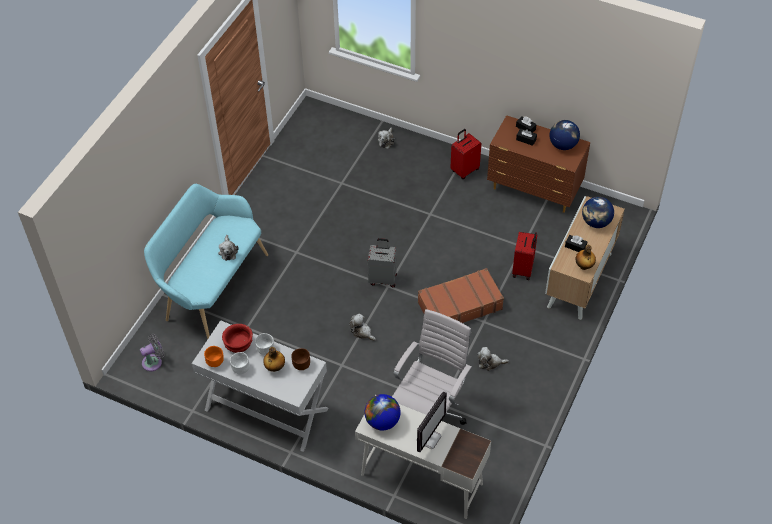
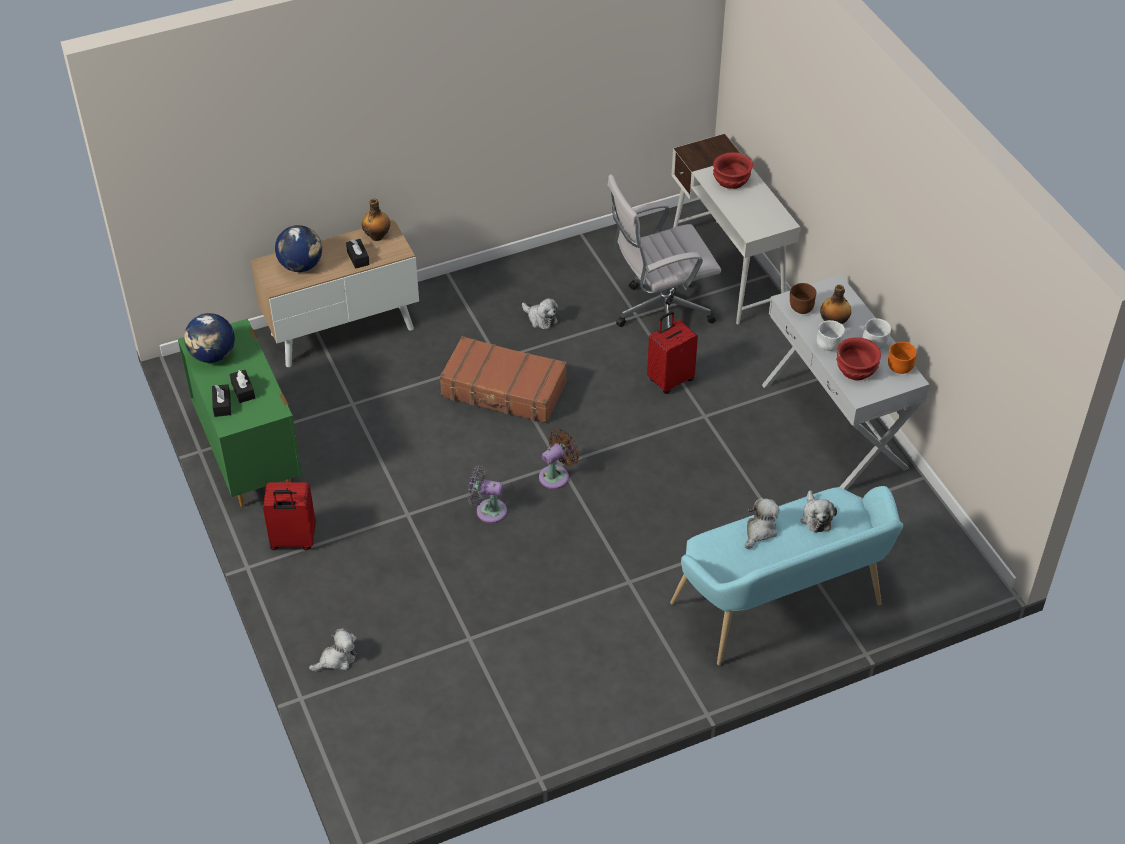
camera: 140 degrees left, 5 degrees down
(154, 362) = (933, 562): grey fan -> grey fan (488, 510)
(362, 332) = (645, 434): plush toy -> plush toy (816, 517)
(382, 421) = (763, 218): globe -> none
(383, 279) = (556, 475): grey suitcase -> brown fan
(429, 438) = (731, 181): monitor -> red bowl
(523, 269) = (385, 380): red suitcase -> red suitcase (670, 380)
(534, 191) = (249, 455): brown dresser -> green dresser

